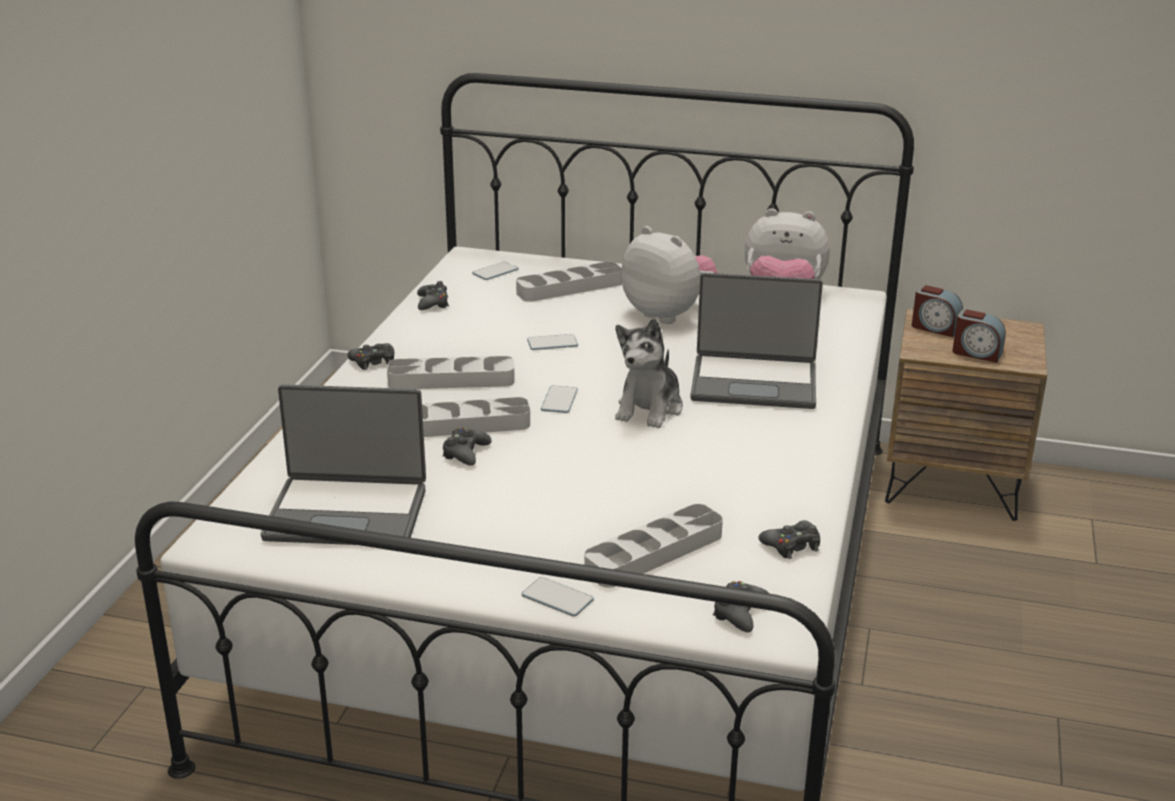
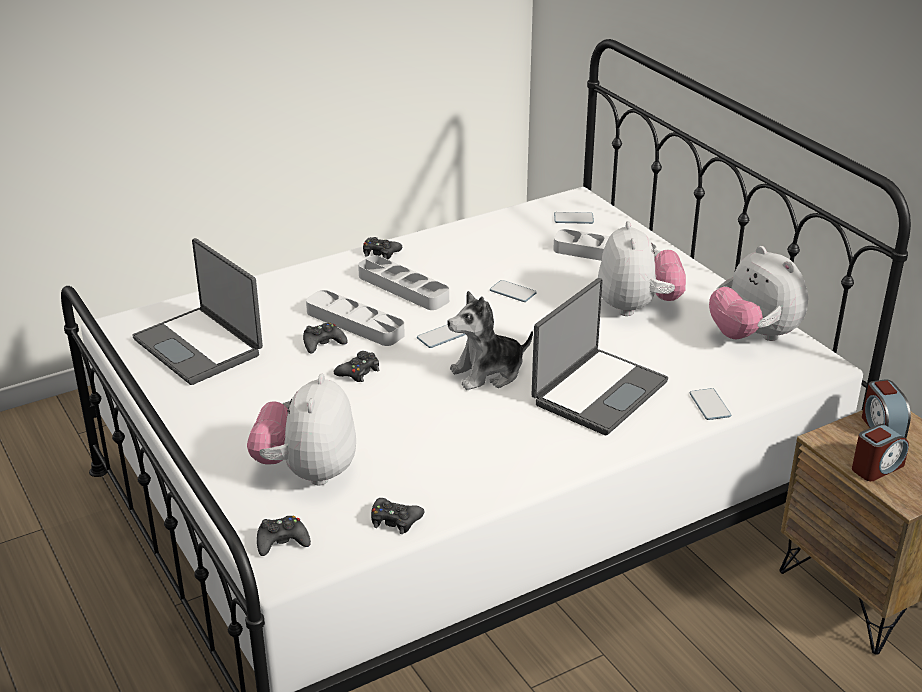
camera: 45 degrees right, 5 degrees up
(433, 303) = (490, 225): black game controller -> black game controller (358, 372)
(557, 598) = (207, 465): phone -> phone (710, 405)
(654, 552) = (307, 471): grey tray -> plush toy
(754, 382) = (597, 392): laptop -> laptop turned 105 degrees counterclockwise
(976, 353) = (876, 467): alarm clock -> alarm clock turned 105 degrees counterclockwise

